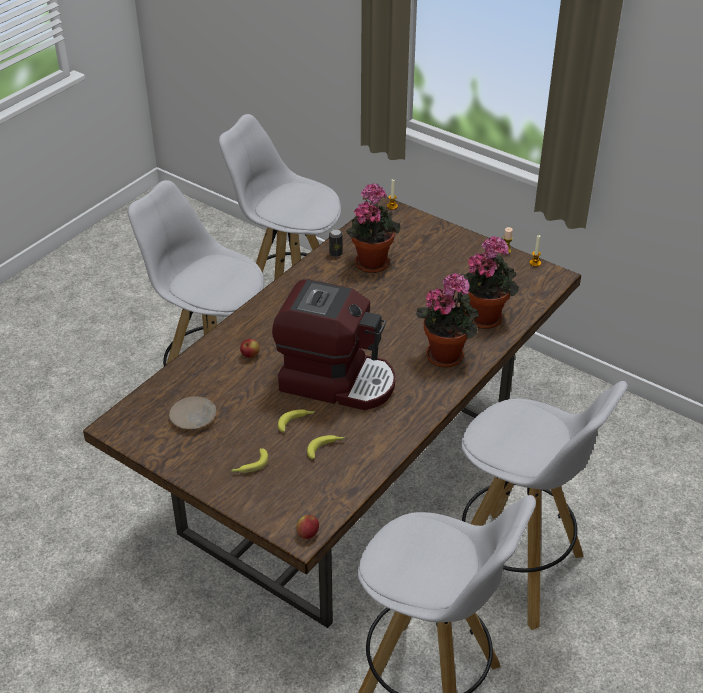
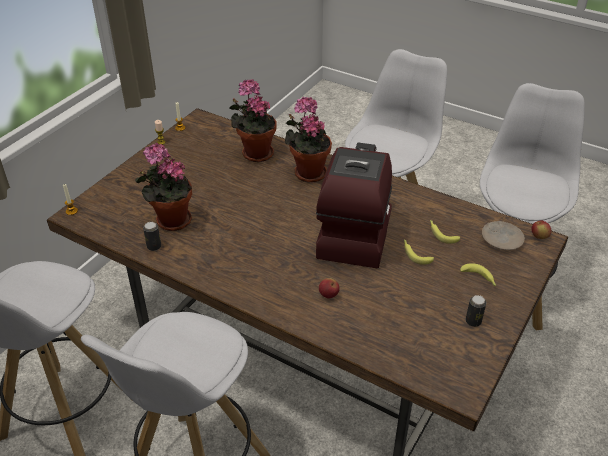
camera: 95 degrees left, 0 degrees up
(192, 449) = (473, 321): none -> can
(194, 417) = (430, 326): beige plate -> beige plate (501, 239)

